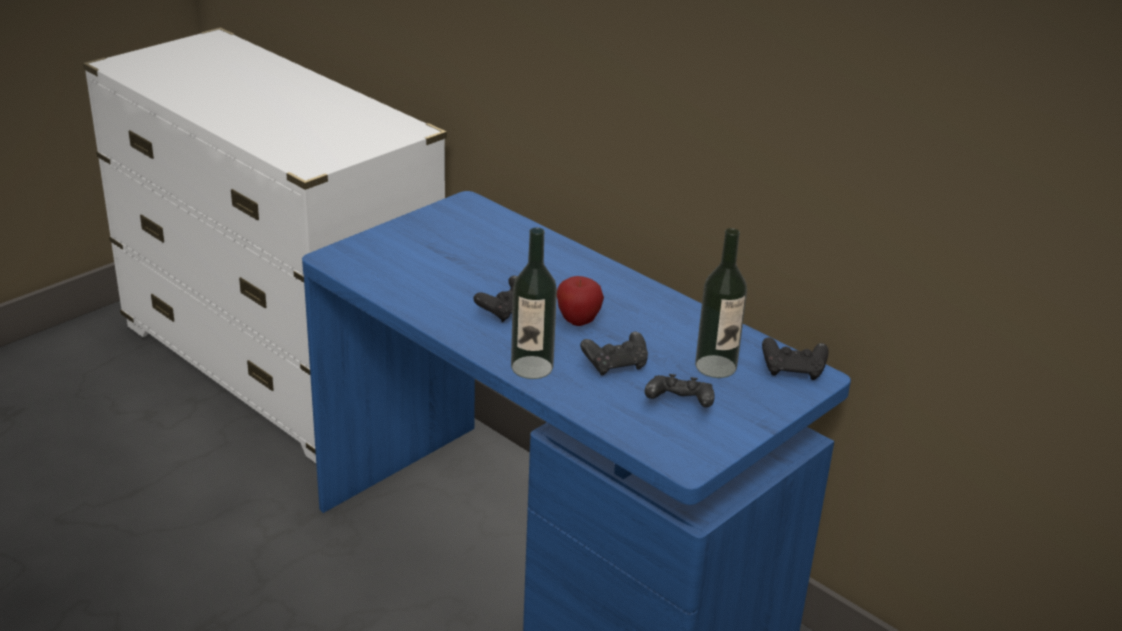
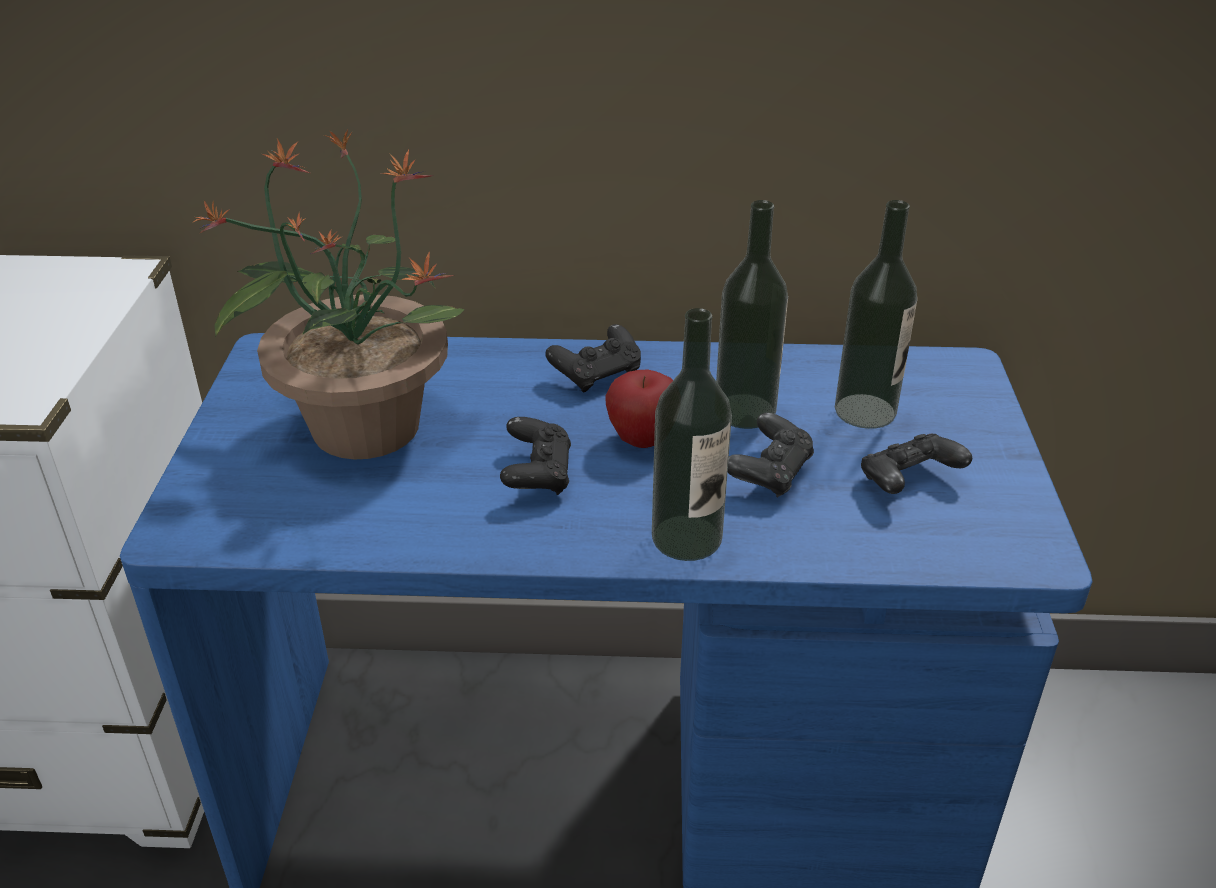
camera: 40 degrees left, 5 degrees up
(462, 253) = (363, 426): none -> potted plant
(651, 335) = (745, 411): none -> bottle
(793, 370) = (935, 371): black game controller -> black game controller (597, 375)

